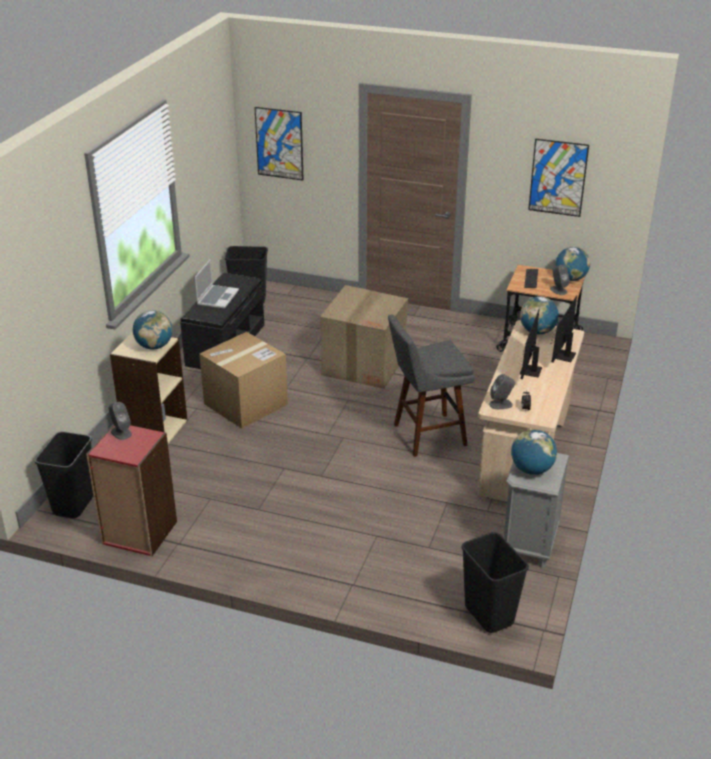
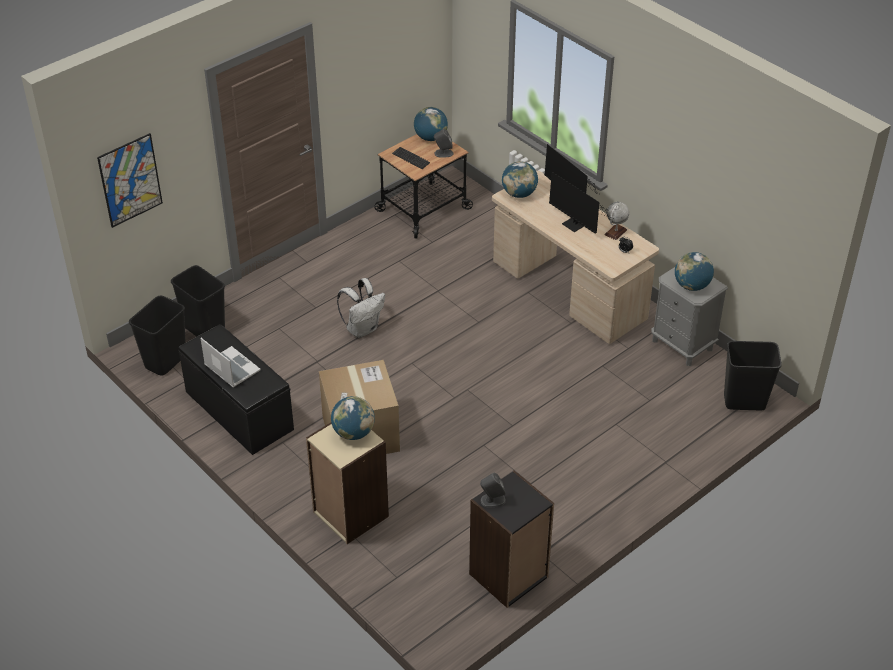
camera: 60 degrees left, 10 degrees up
(73, 504) = (431, 612): black trash can -> black trash can (204, 330)
(139, 533) = (509, 576): red bookcase -> black bookcase
(364, 364) = (362, 328): cardboard box -> white backpack
(426, 435) = (504, 338): grey stool -> none
(501, 404) = (609, 261): grey speaker -> none
(547, 396) = (615, 232): none -> globe
(558, 177) = (392, 56): picture -> none

